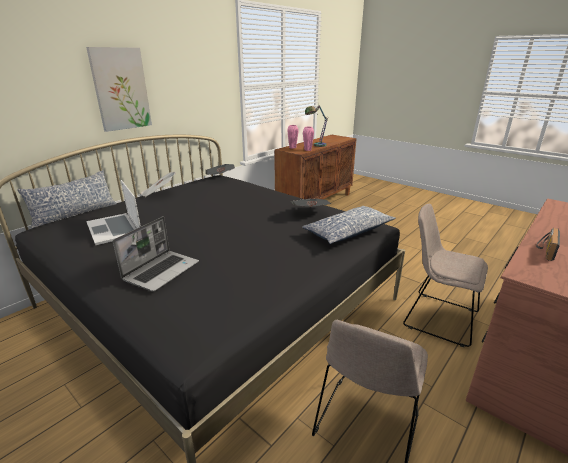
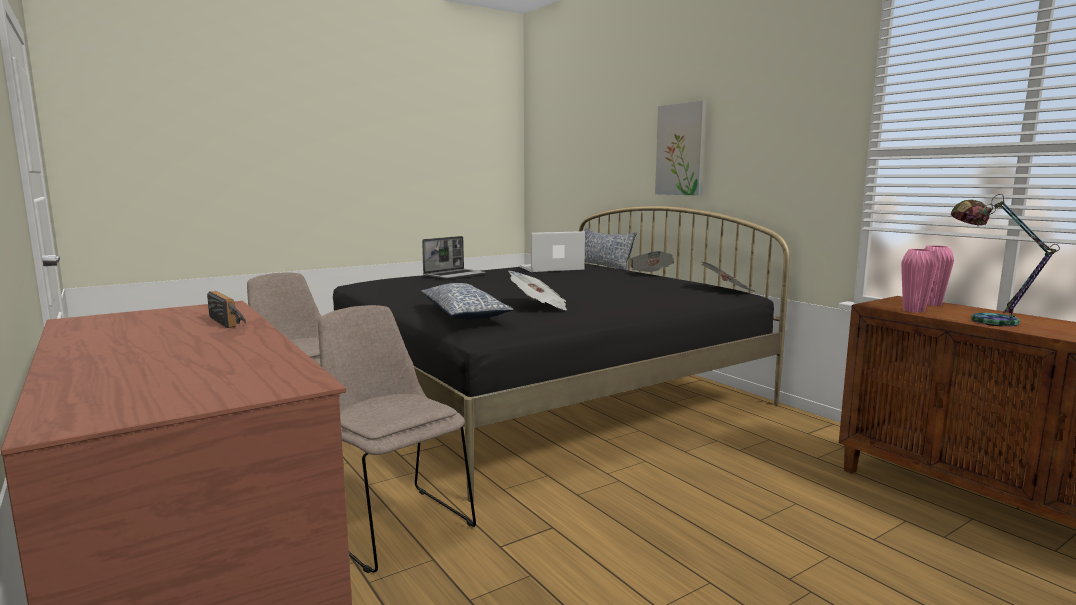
camera: 105 degrees right, 15 degrees down
(162, 271) = (454, 275): laptop -> laptop turned 90 degrees counterclockwise
(437, 317) = (393, 524): beige chair -> beige chair turned 90 degrees counterclockwise

